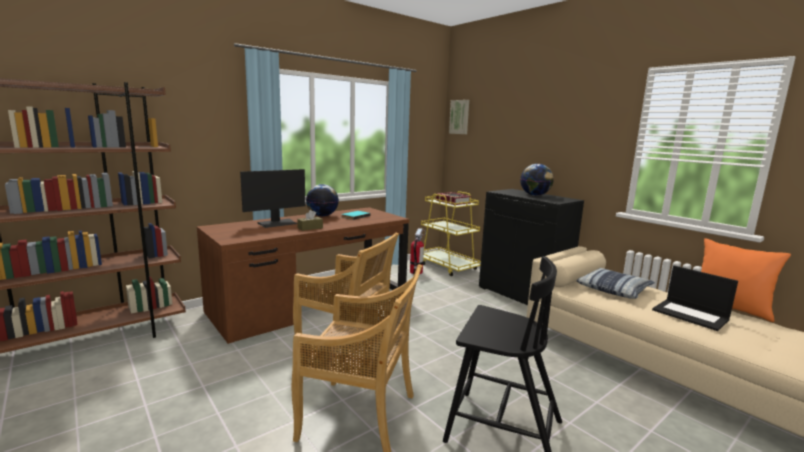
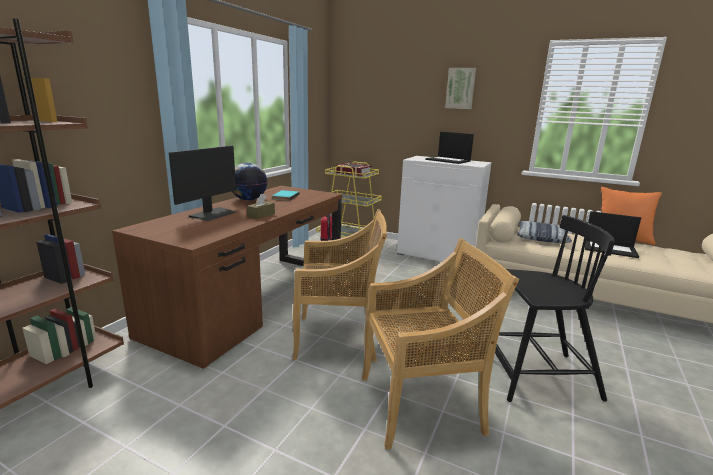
camera: 25 degrees left, 5 degrees up
(460, 117) = (349, 83): picture -> picture (460, 88)
(523, 295) = (438, 255): black cabinet -> white cabinet
(535, 195) = (448, 160): globe -> laptop

